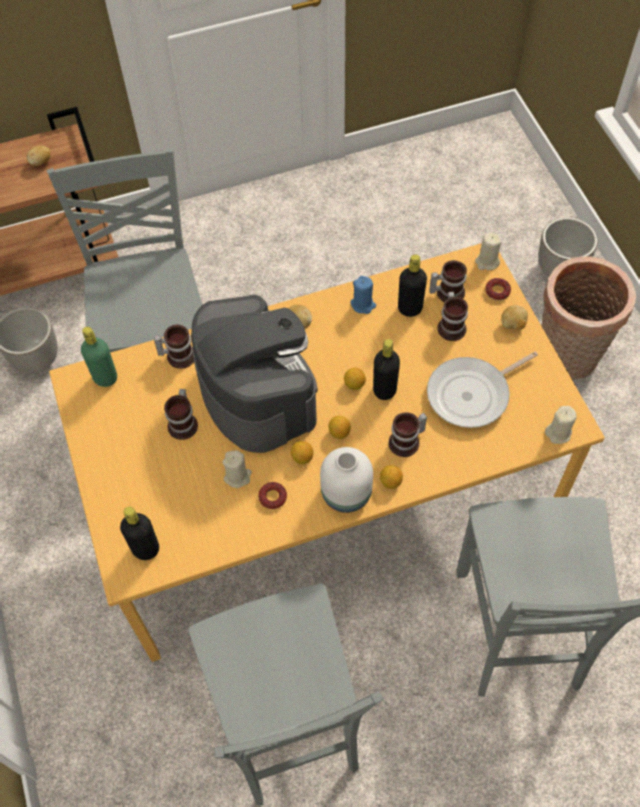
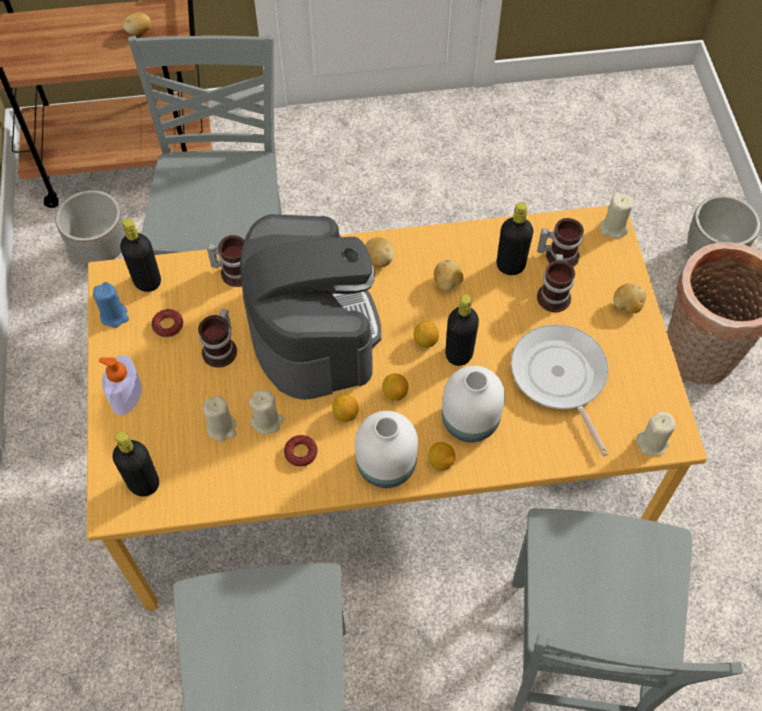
camera: 10 degrees right, 0 degrees up
(105, 378) = (147, 281): green bottle -> black bottle
(112, 478) = (126, 396): none -> soap dispenser
(200, 489) = (222, 428): none -> beige candle
(361, 332) = (447, 283): none -> potato
(363, 304) = (457, 251): blue candle -> blue candle (114, 315)
(407, 442) = (471, 420): mug -> white vase
(472, 394) = (560, 378): frying pan -> frying pan turned 90 degrees clockwise
(497, 291) = (617, 264): donut -> donut (168, 325)

